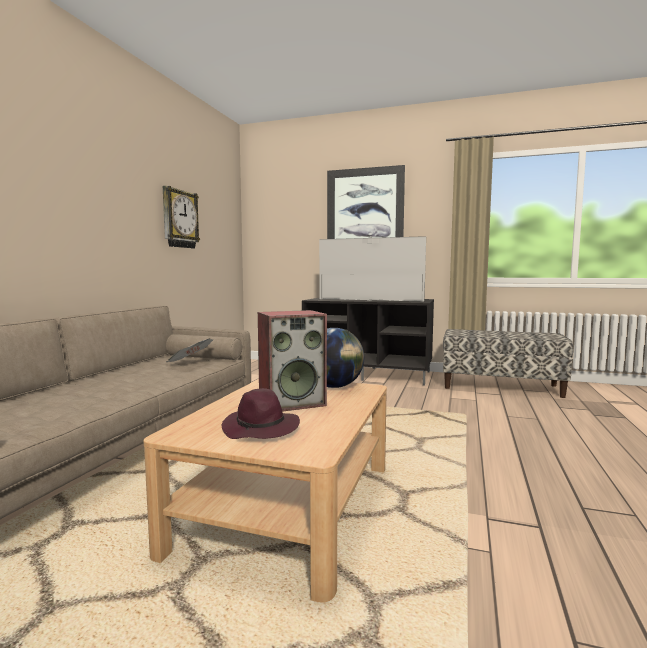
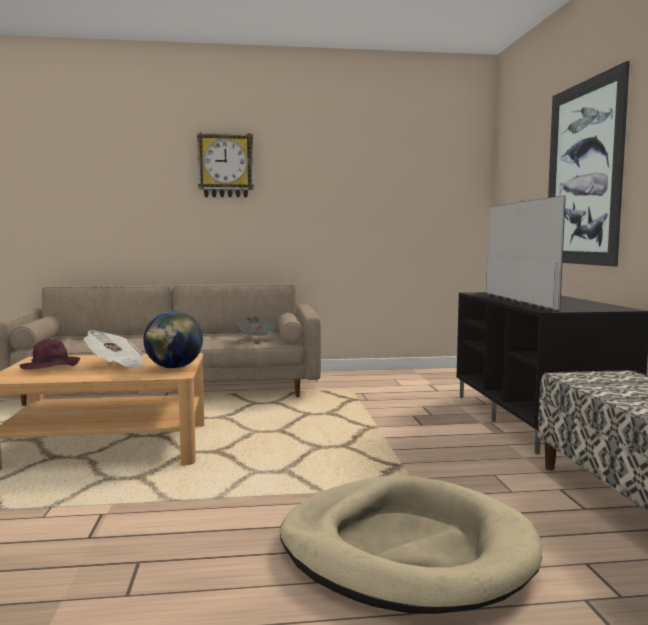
camera: 65 degrees right, 0 degrees up
(179, 219) = (358, 195): wall clock -> wall clock (225, 166)
(292, 402) = (117, 365): speaker -> newspaper
(550, 432) = (406, 550): none -> beige dog bed

